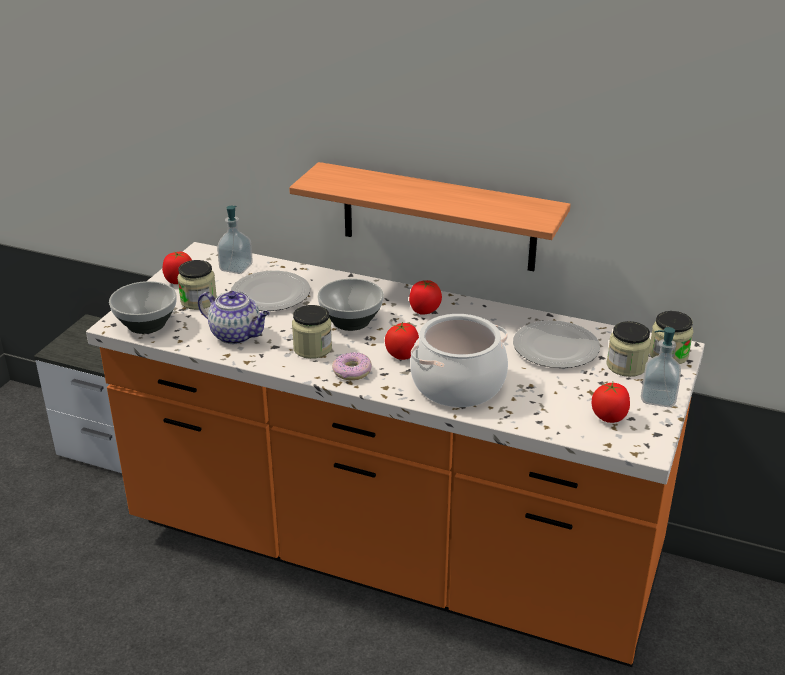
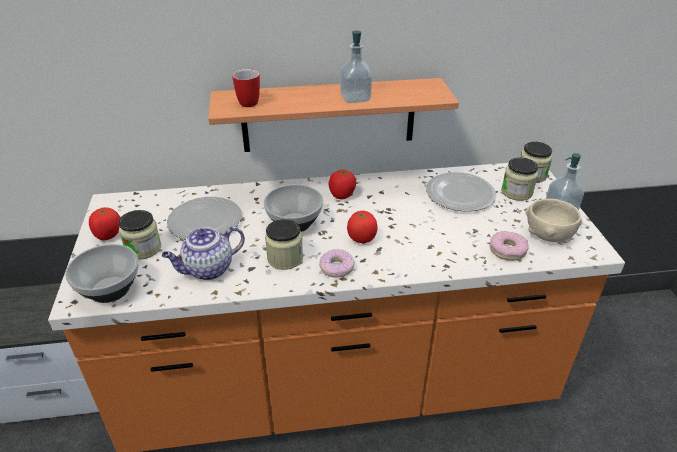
camera: 30 degrees left, 5 degrees up
(236, 268) = (153, 207): soap dispenser -> soap dispenser (355, 98)
(237, 335) = (208, 269): teapot -> teapot turned 150 degrees clockwise
(343, 180) = (250, 101): none -> mug
(458, 384) = (425, 248): cooking pot -> none
(543, 414) = (507, 250): none -> donut
(609, 417) = (548, 235): tomato -> beige bowl

